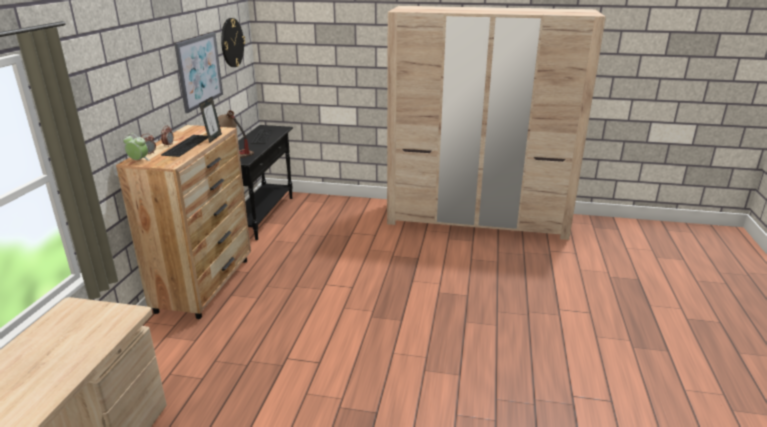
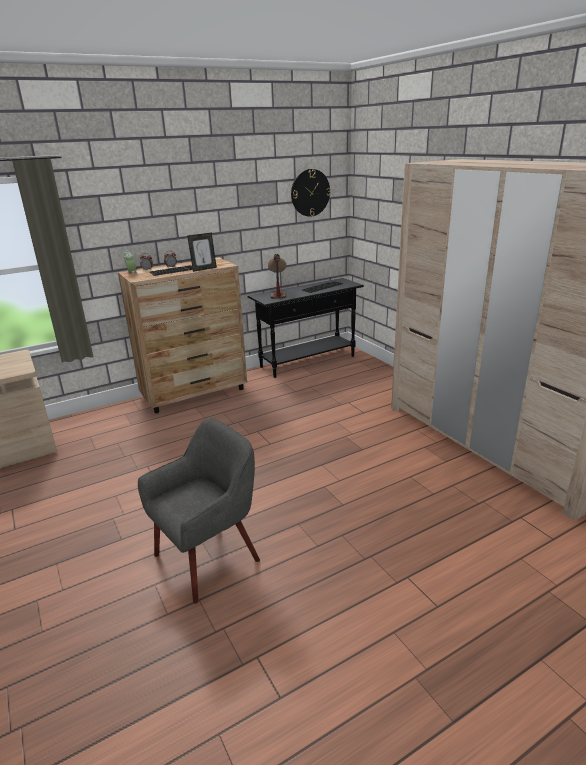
camera: 50 degrees right, 0 degrees up
(199, 71) = (249, 213): picture -> none
(455, 375) = (208, 557): none -> grey armchair

